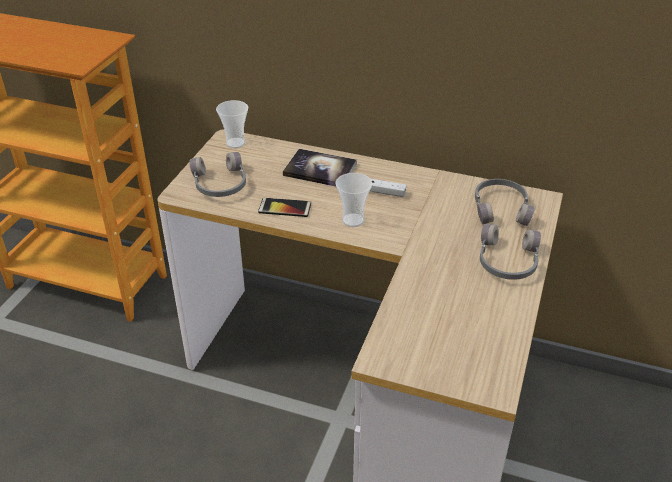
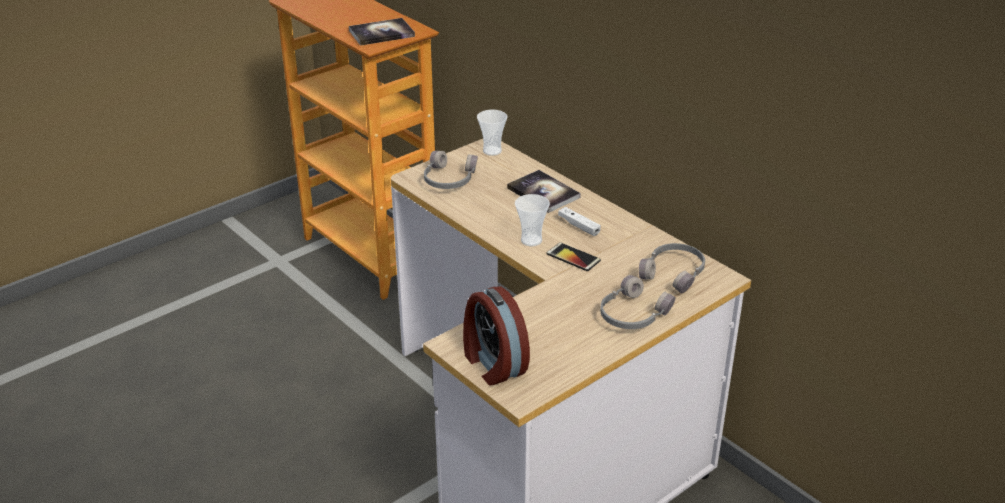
camera: 30 degrees right, 5 degrees down
(75, 50) = (381, 33): none -> book
(285, 208) = (484, 213): phone -> phone (573, 257)
(438, 364) = (493, 364): none -> alarm clock

